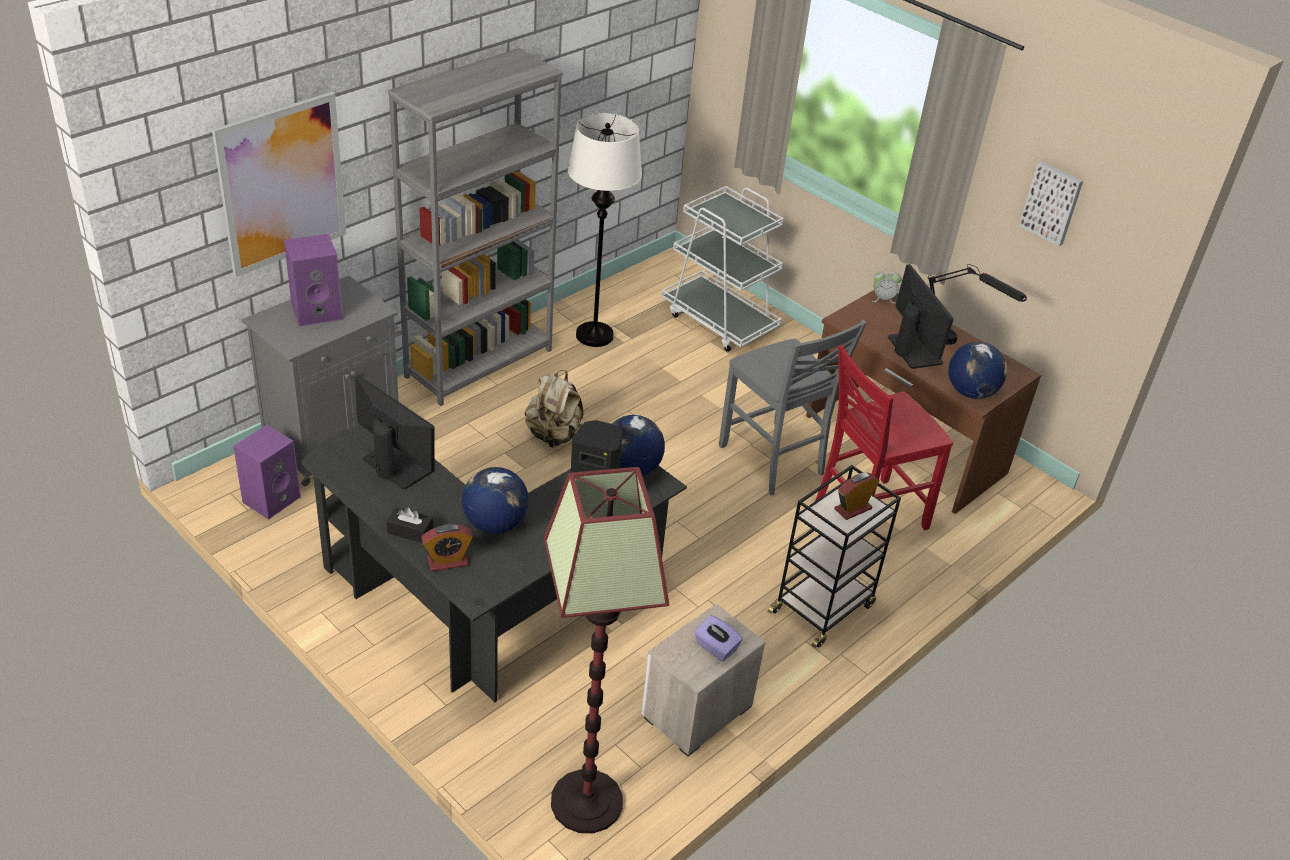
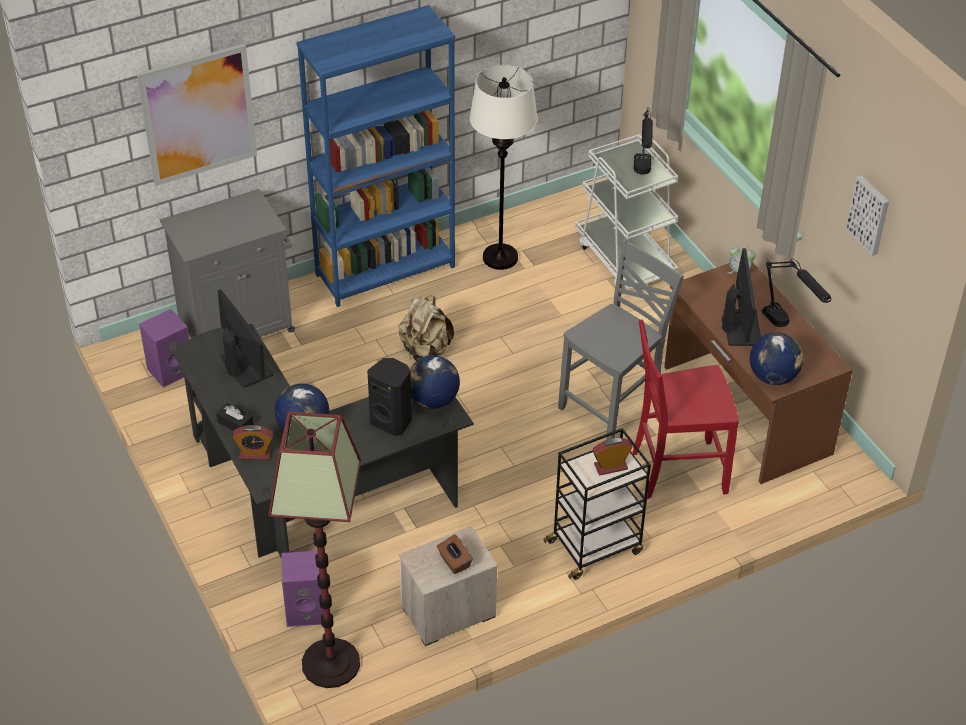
camera: 20 degrees right, 5 degrees up
(318, 311) = (222, 220): purple speaker -> purple speaker (308, 609)
(479, 363) = (385, 270): grey bookcase -> blue bookcase
(715, 647) = (454, 562): purple tissue box -> brown tissue box
(746, 224) = (642, 177): none -> black table lamp
(773, 461) = (613, 406): grey chair -> grey chair turned 120 degrees counterclockwise

